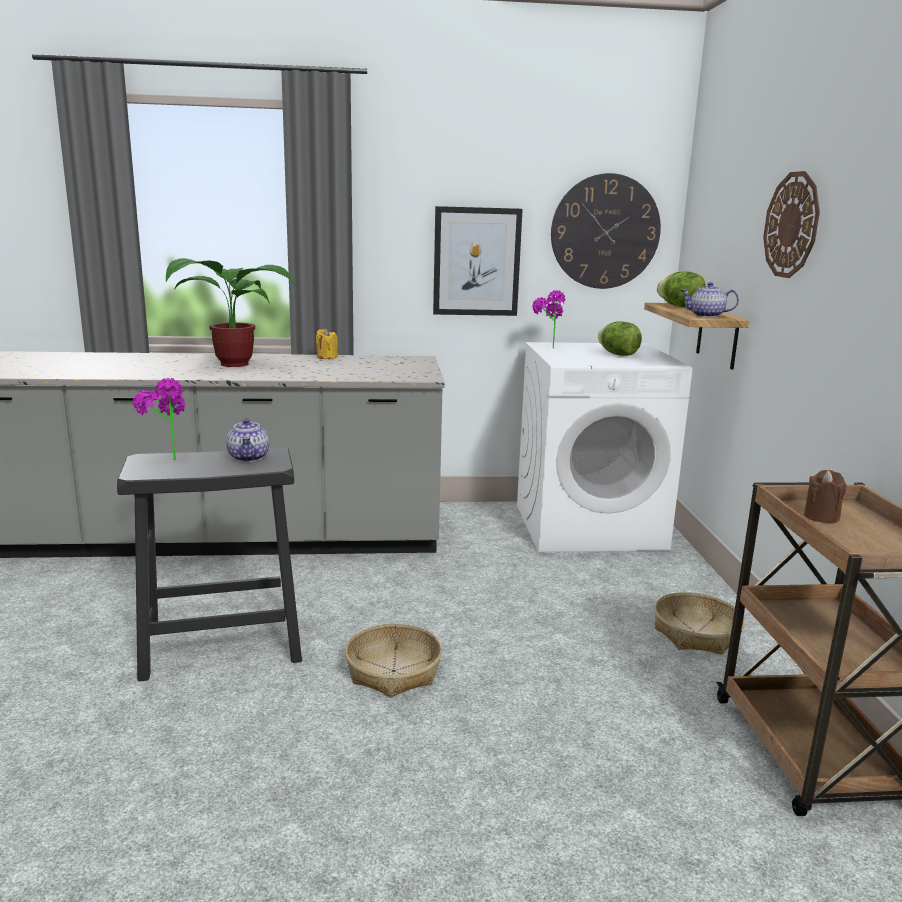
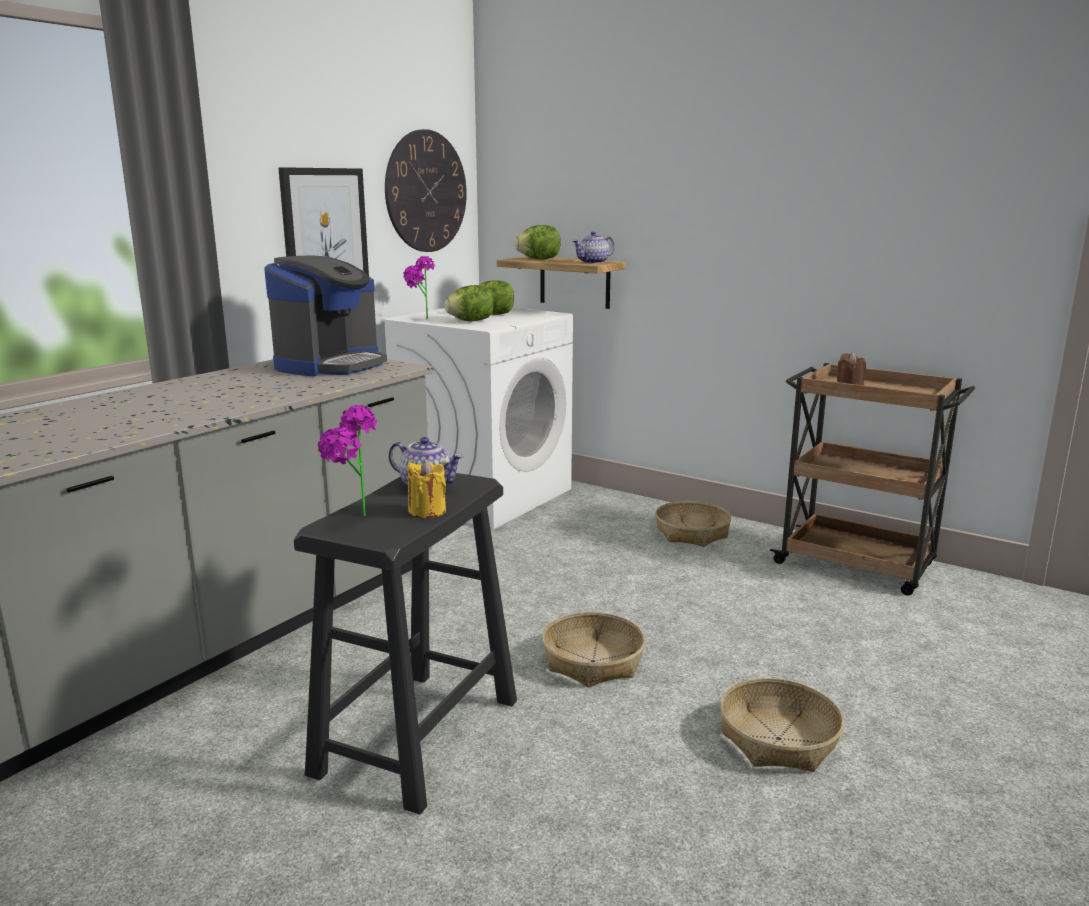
camera: 50 degrees left, 0 degrees up
(231, 365) = (154, 405): potted plant -> none
(326, 357) = (225, 373): yellow candle -> yellow candle (427, 511)
(376, 808) = (777, 739): none -> basket
(392, 366) = (330, 365): none -> coffee machine
(575, 356) = (470, 321): none -> lettuce
(792, 225) = (674, 176): wall clock -> none

